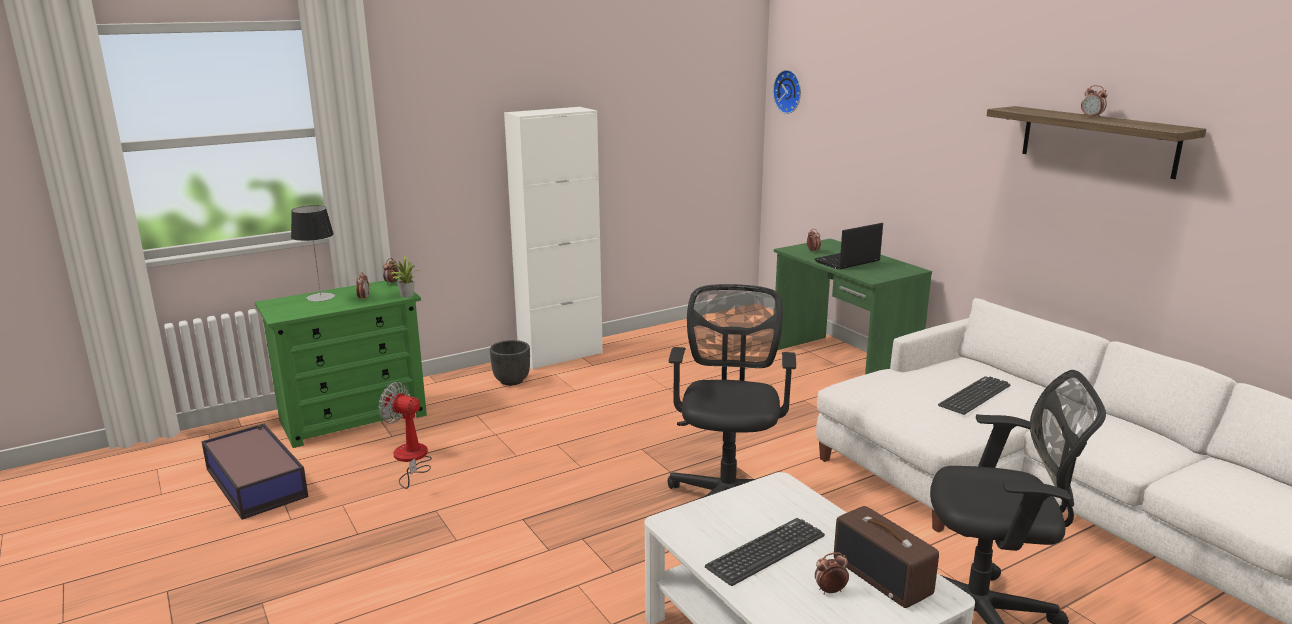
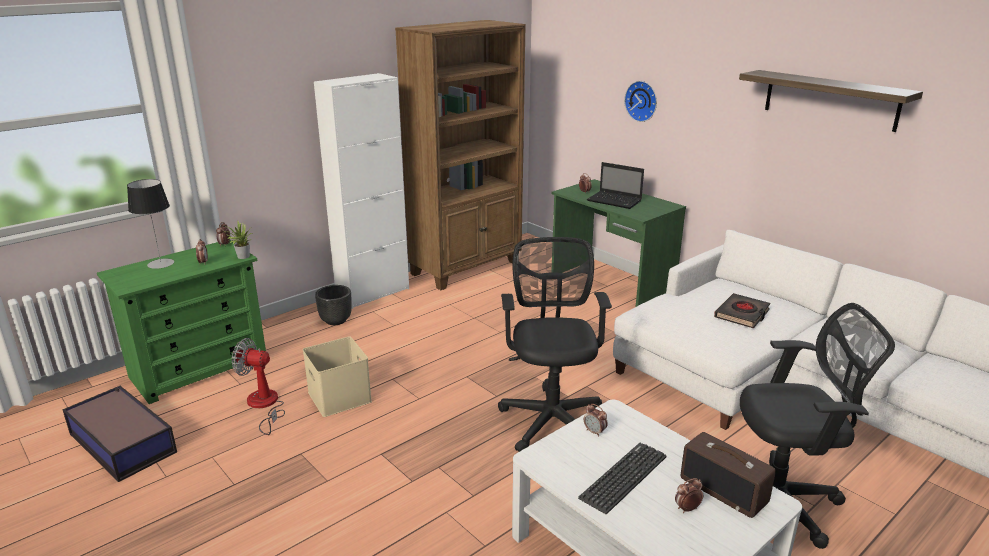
camera: 10 degrees left, 5 degrees up
(495, 458) = (341, 397): none -> beige storage box
(675, 336) = (467, 268): none -> brown bookcase
(789, 91) = (553, 53): wall clock -> wall clock (642, 101)
(846, 262) = (615, 201): laptop -> laptop turned 105 degrees counterclockwise
(974, 396) = (742, 314): keyboard -> black book
(1091, 117) = (828, 81): alarm clock -> alarm clock (594, 432)

